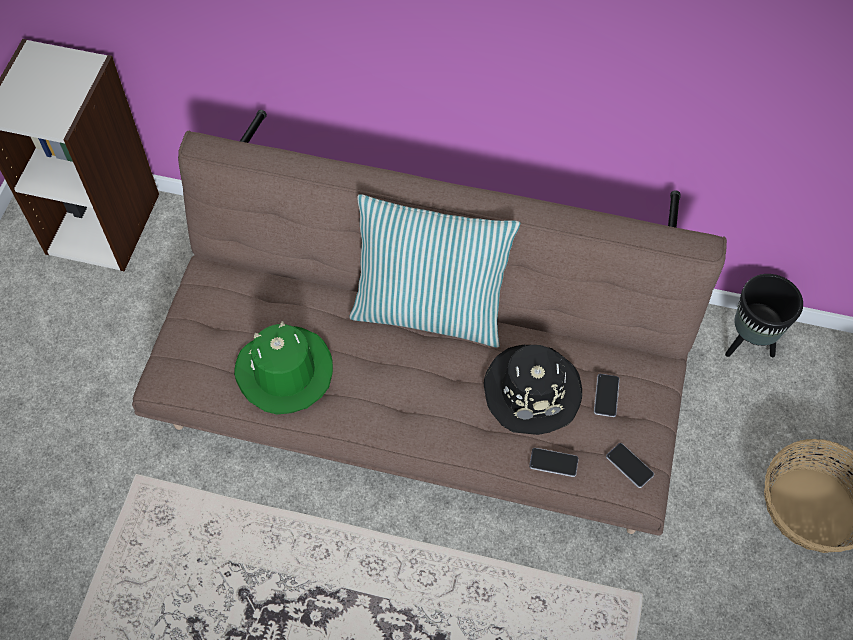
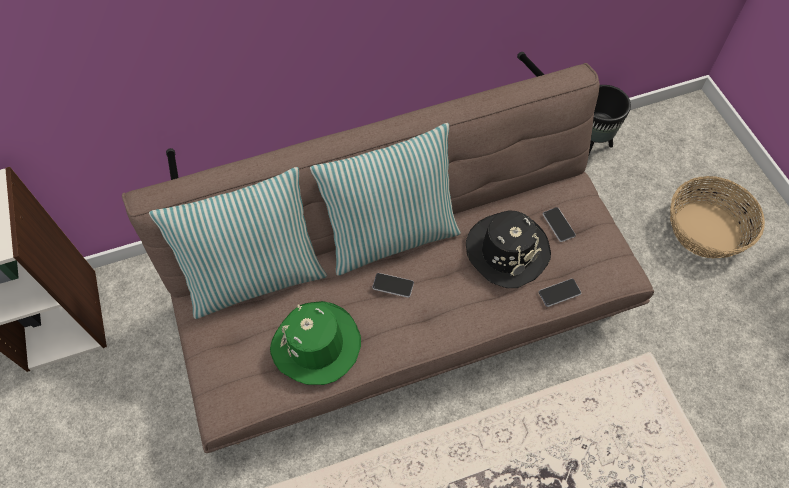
camera: 30 degrees left, 0 degrees up
(275, 278) = (256, 277): none -> pillow
(629, 465) = (610, 264): phone -> phone (393, 285)

